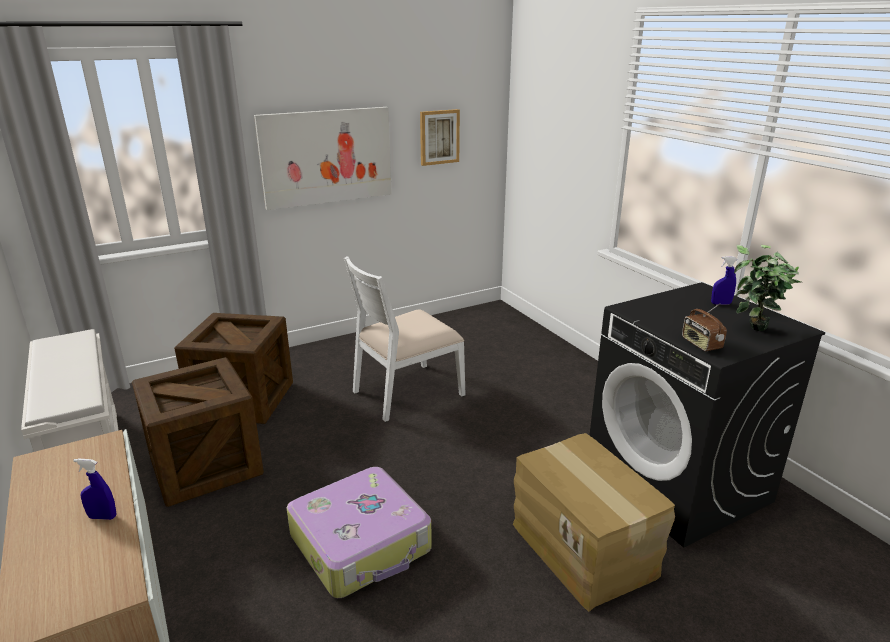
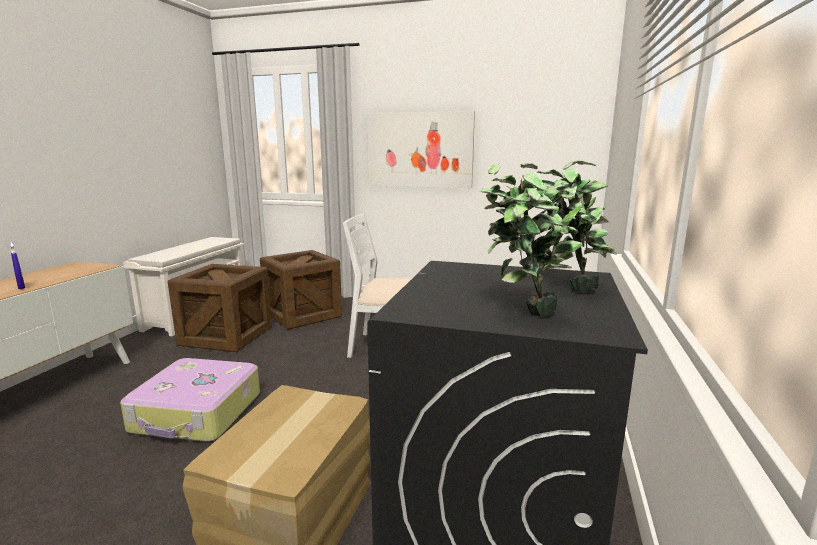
camera: 45 degrees right, 10 degrees down
(439, 137) = (526, 141): picture -> none
(700, 344) = (417, 300): radio -> none
(720, 304) = (567, 288): blue spray bottle -> potted plant

